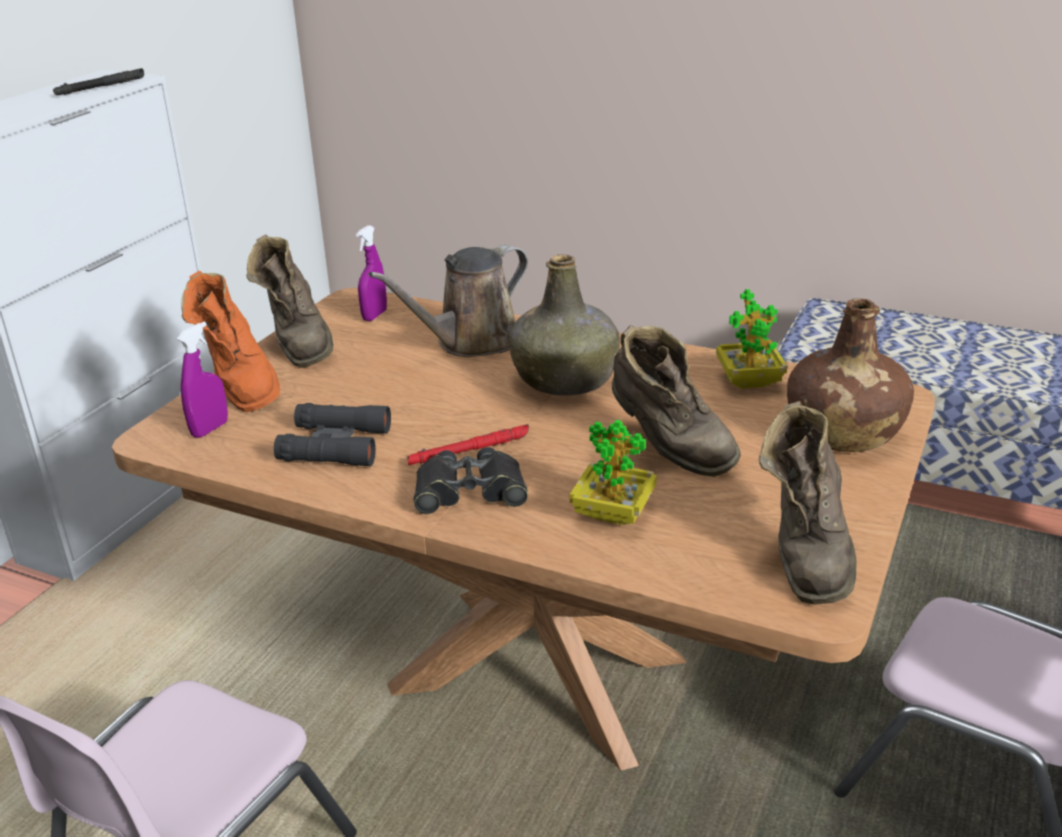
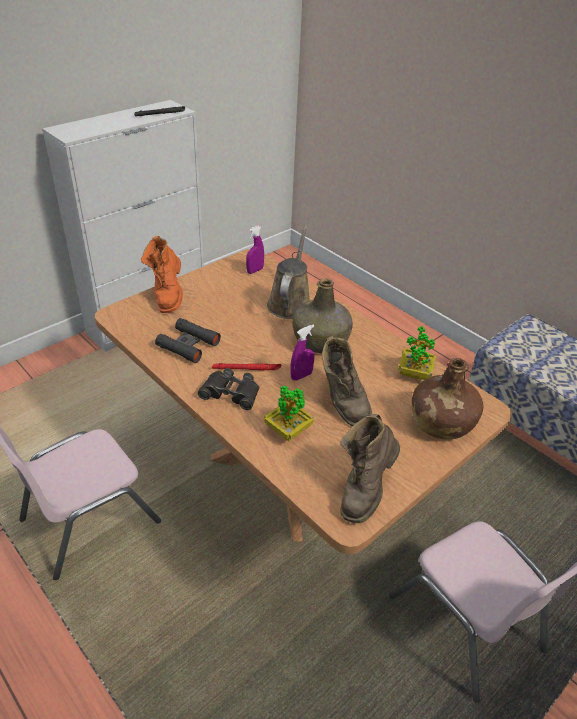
camera: 20 degrees right, 10 degrees up
(210, 429) = (140, 317): purple spray bottle -> purple spray bottle (301, 376)
(298, 344) = (209, 278): brown boot -> none
(471, 343) = (290, 302): brown watering can -> brown watering can turned 120 degrees clockwise

